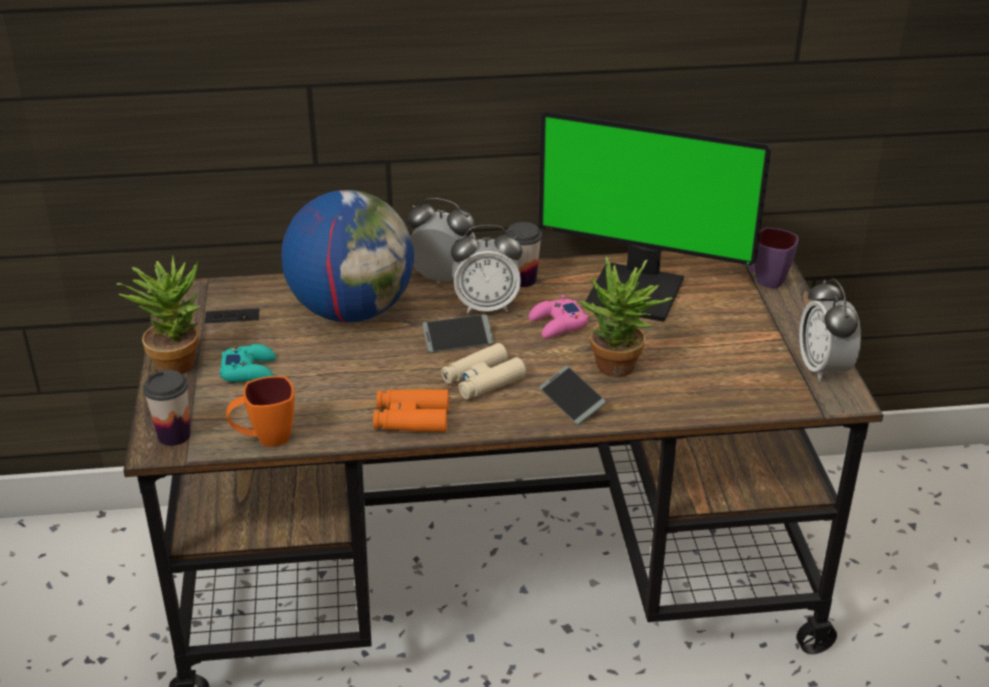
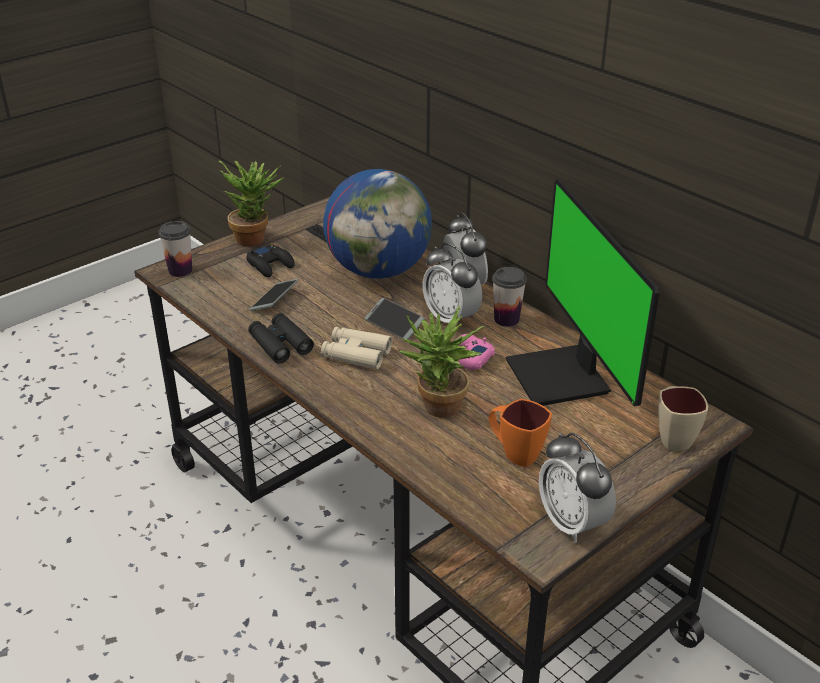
camera: 55 degrees right, 0 degrees up
(250, 371) = (270, 265): turquoise game controller -> black game controller
(264, 439) = (205, 301): orange mug -> orange mug (515, 453)
(411, 419) = (280, 344): orange binoculars -> black binoculars
(572, 401) = (372, 403): phone -> phone (274, 300)
(762, 279) = (672, 436): purple mug -> beige mug
(823, 369) = (572, 523): alarm clock -> alarm clock turned 75 degrees counterclockwise

